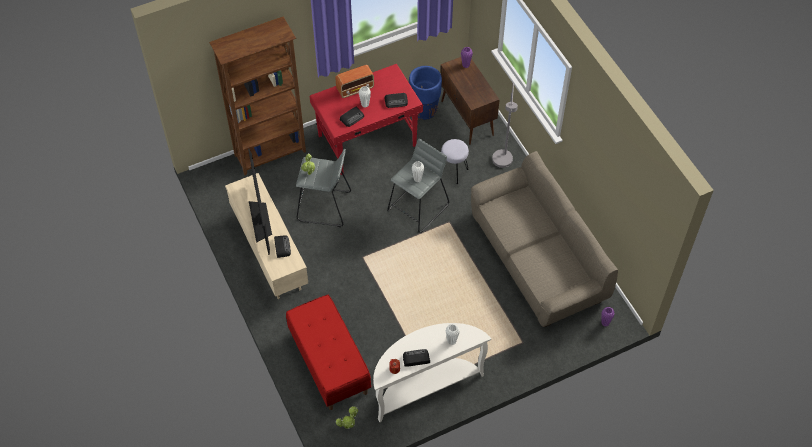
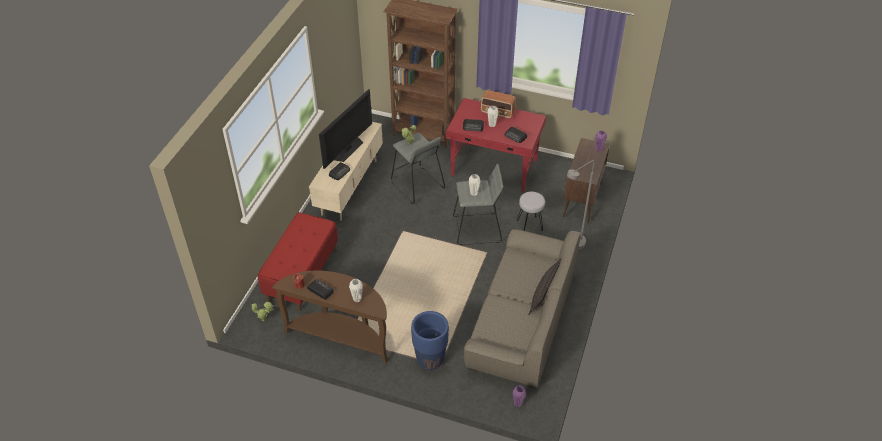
camera: 45 degrees right, 10 degrees down
(424, 111) = (556, 176): blue planter -> blue planter (430, 360)
(425, 385) = (341, 337): white console table -> brown console table
(548, 223) = (543, 294): none -> pillow

